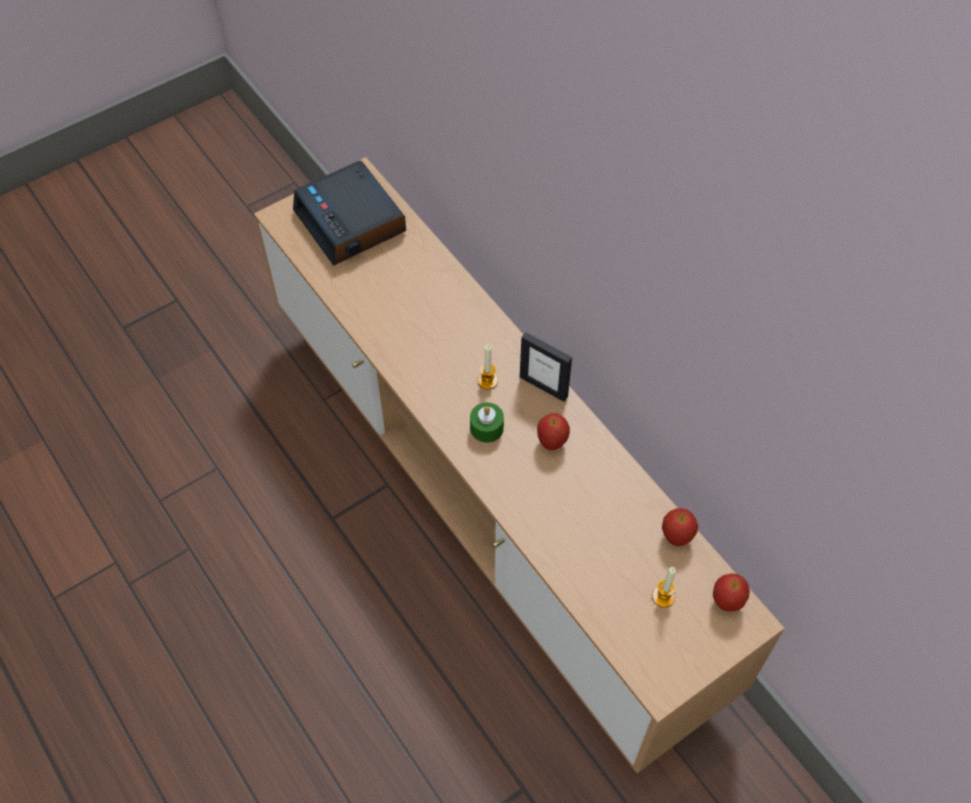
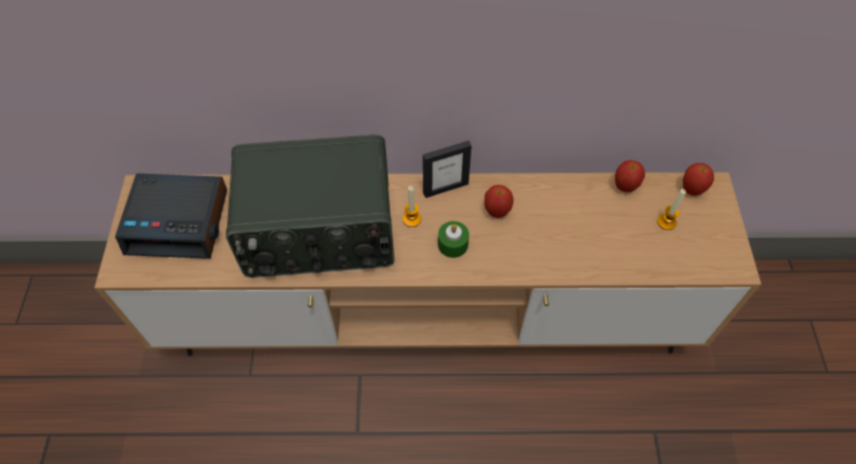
camera: 55 degrees left, 0 degrees up
(419, 322) = (319, 232): none -> radio

